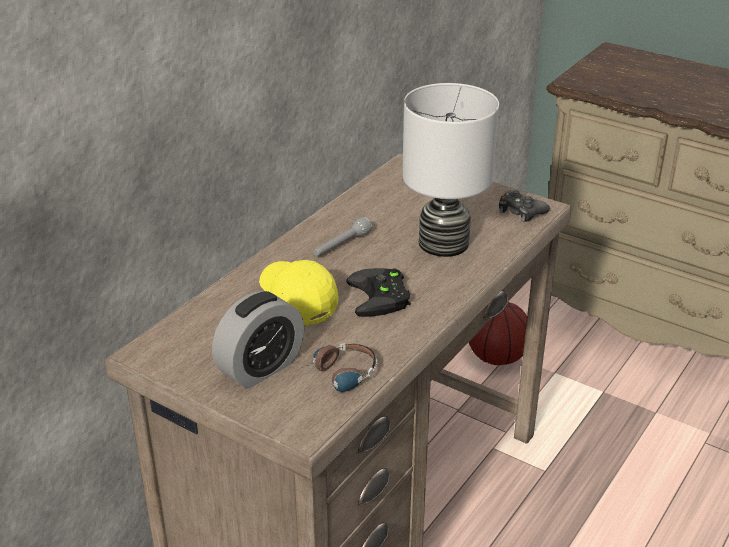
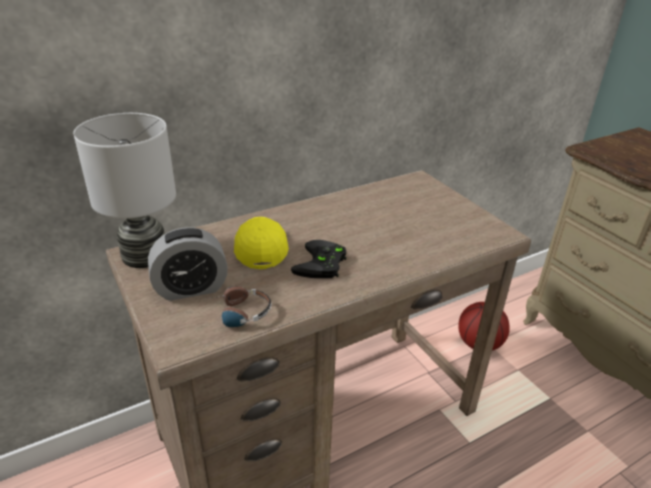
camera: 25 degrees right, 0 degrees up
(341, 246) = (325, 220): grey flashlight -> none
(443, 243) = (402, 239): grey table lamp -> grey table lamp (144, 255)
(520, 212) = (483, 232): black game controller -> none

